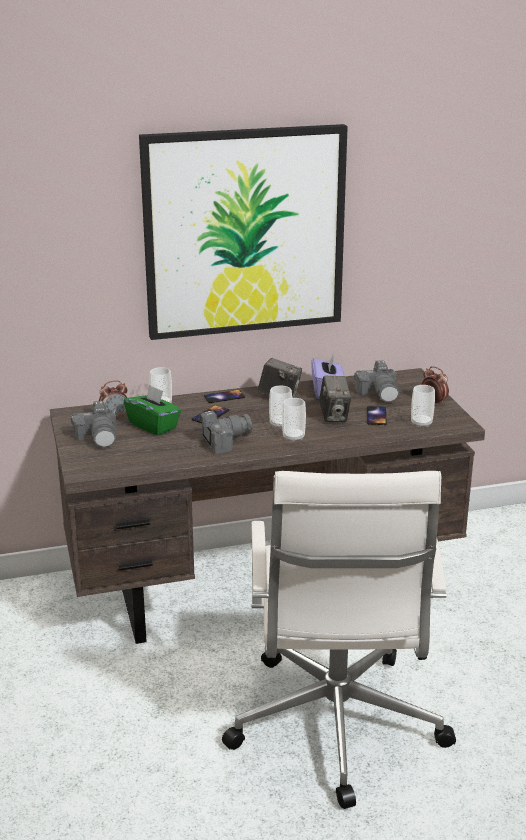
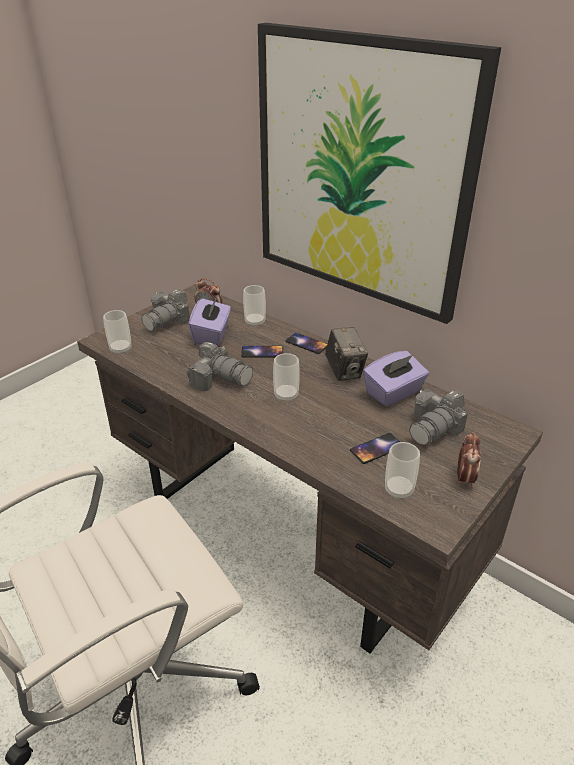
camera: 55 degrees right, 10 degrees up
(153, 426) = (212, 335): green tissue box -> purple tissue box
(293, 437) = (266, 415): cup -> cup (120, 349)
(334, 416) = (342, 420): camera -> none

